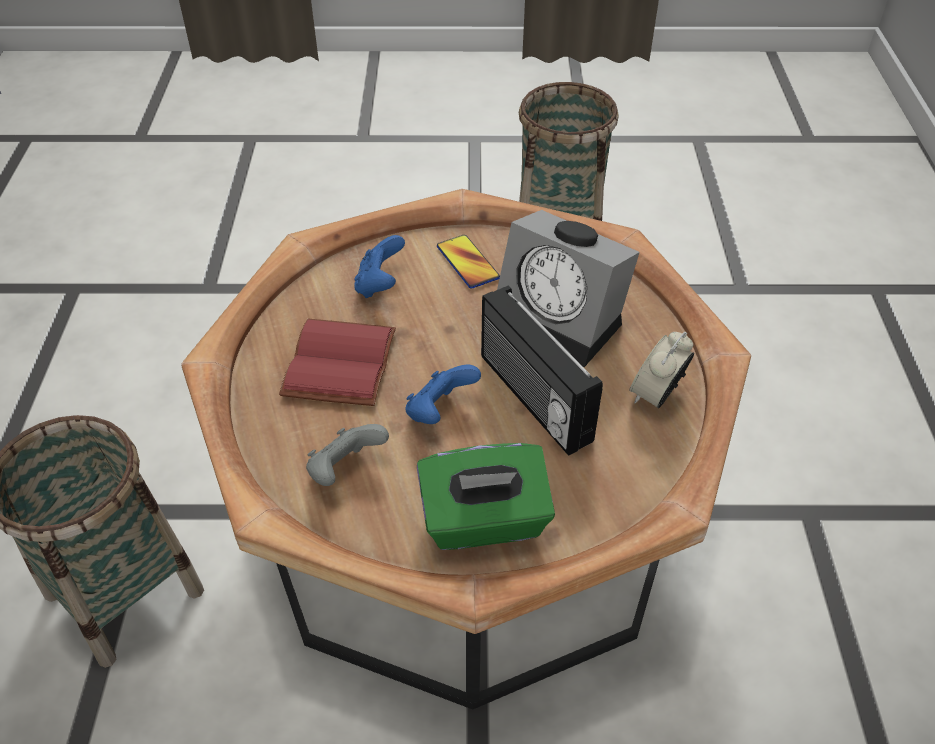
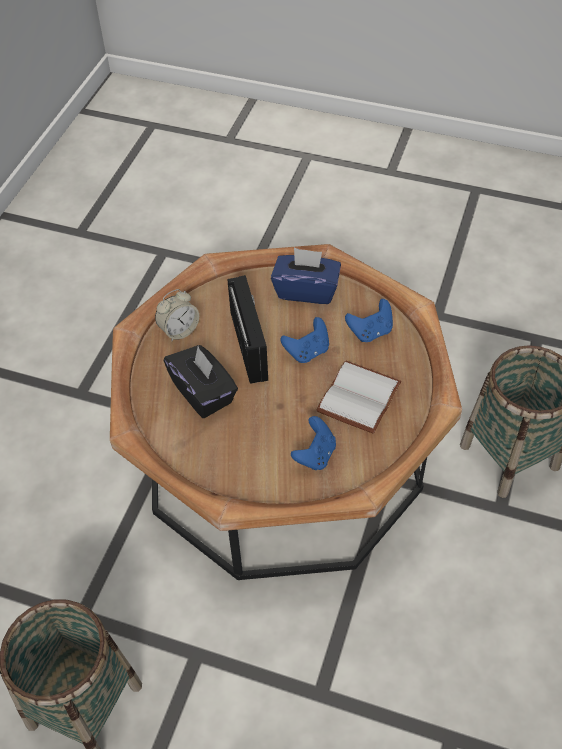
camera: 160 degrees left, 5 degrees up
(337, 362) = (360, 399): red book -> white book
(345, 470) = (370, 332): grey game controller -> blue game controller
(467, 262) = (244, 458): phone -> none
(484, 521) = (306, 290): green tissue box -> blue tissue box
(563, 320) = (203, 393): alarm clock -> black tissue box

